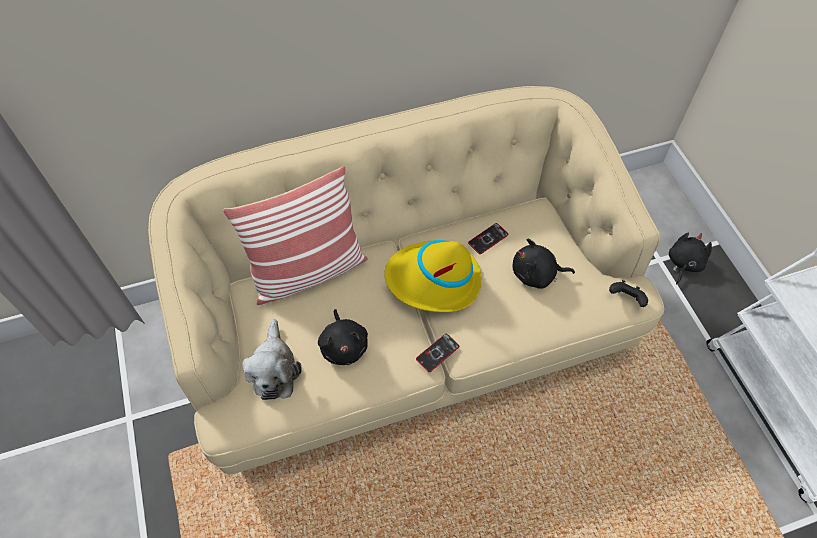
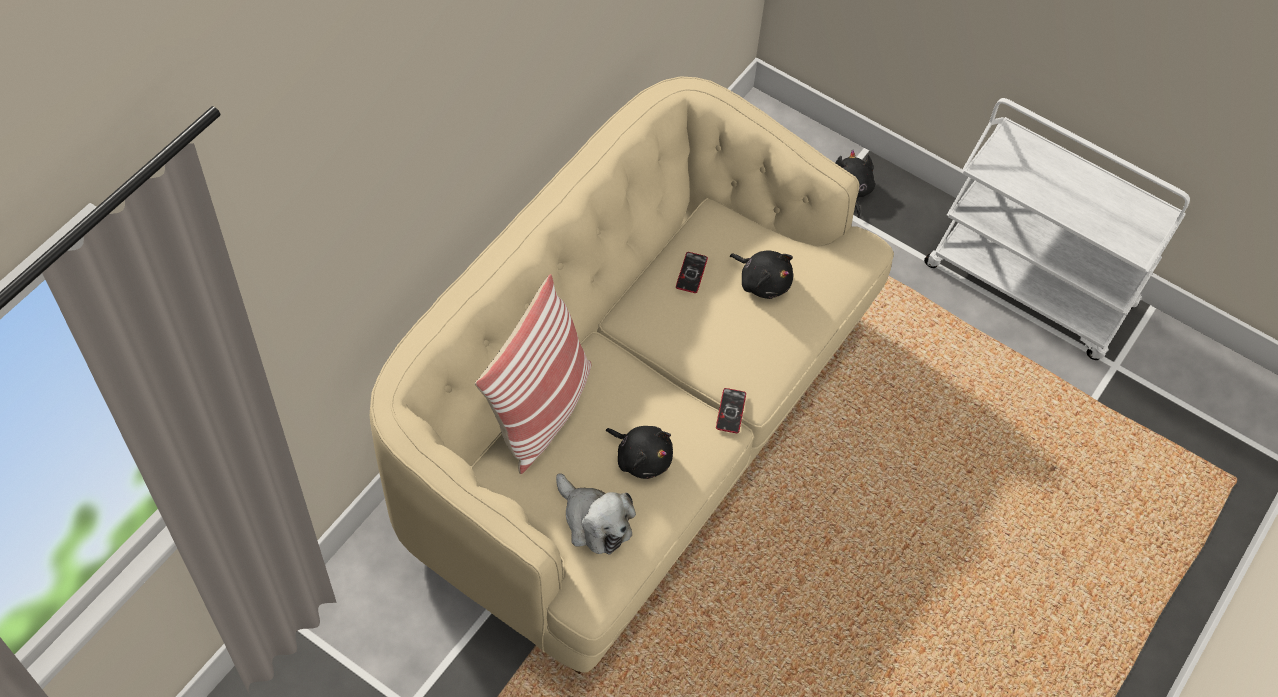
camera: 40 degrees left, 0 degrees up
(433, 280) = (673, 344): yellow hat -> none
(536, 274) = (763, 281): black plush toy -> black plush toy turned 105 degrees counterclockwise
(626, 299) = (856, 258): black game controller -> none

